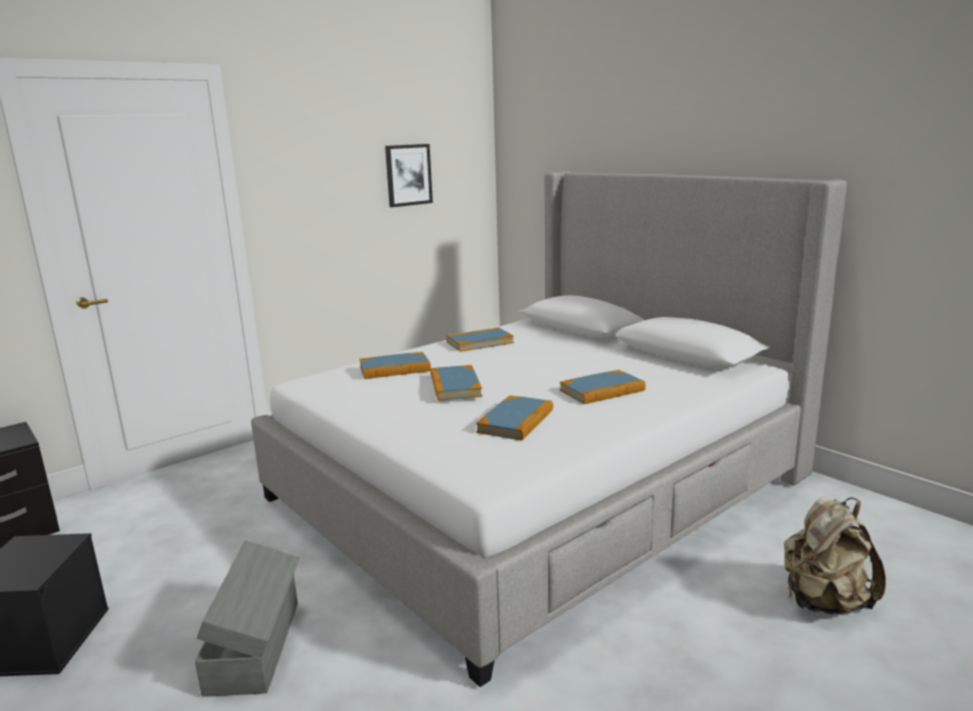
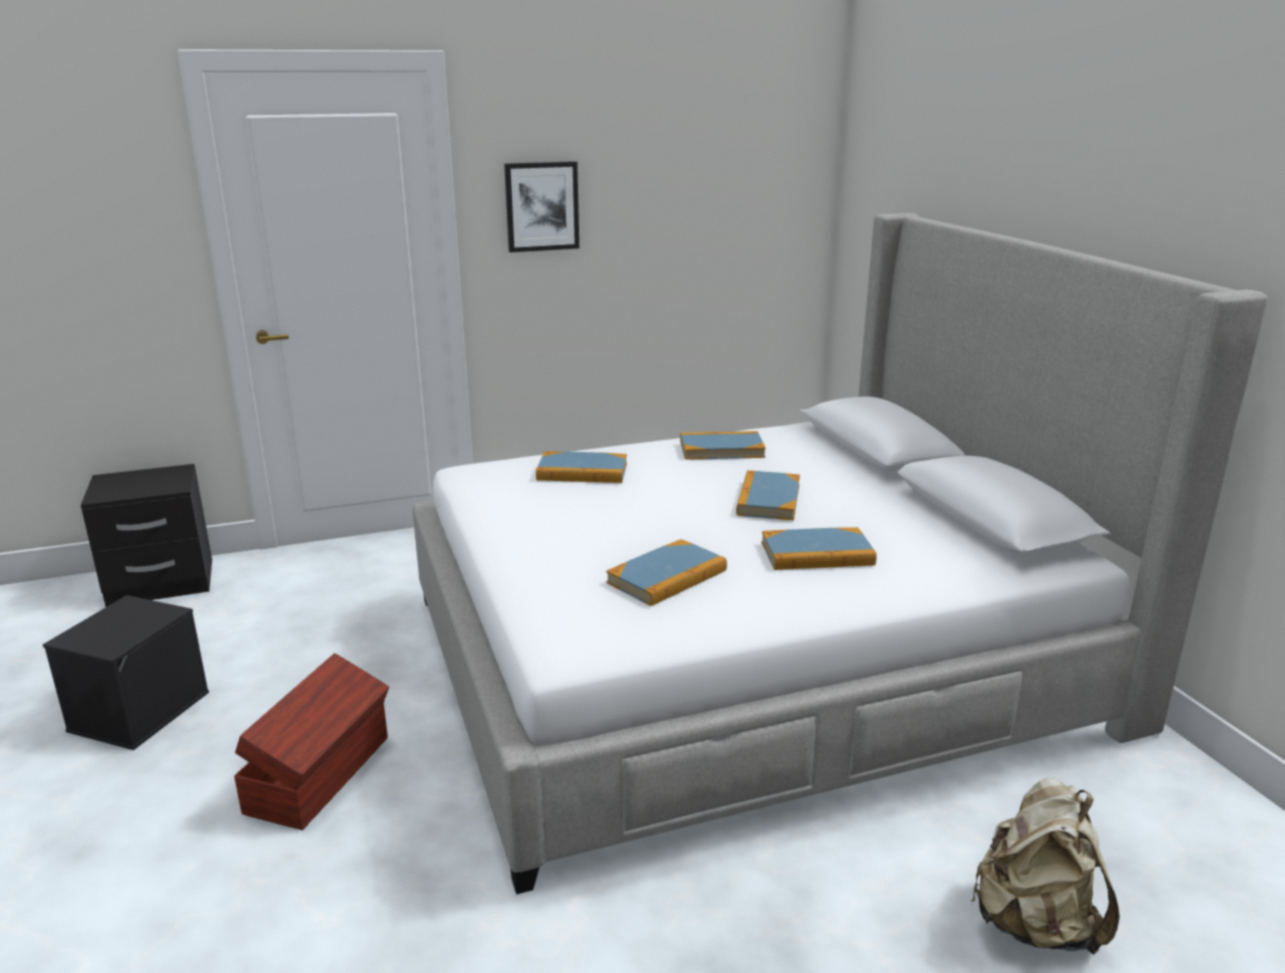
camera: 20 degrees right, 5 degrees up
(256, 645) = (321, 774): grey storage box -> brown storage box
(408, 175) = (696, 198): picture -> picture (542, 206)
(455, 386) = (633, 511): book -> book (768, 499)

